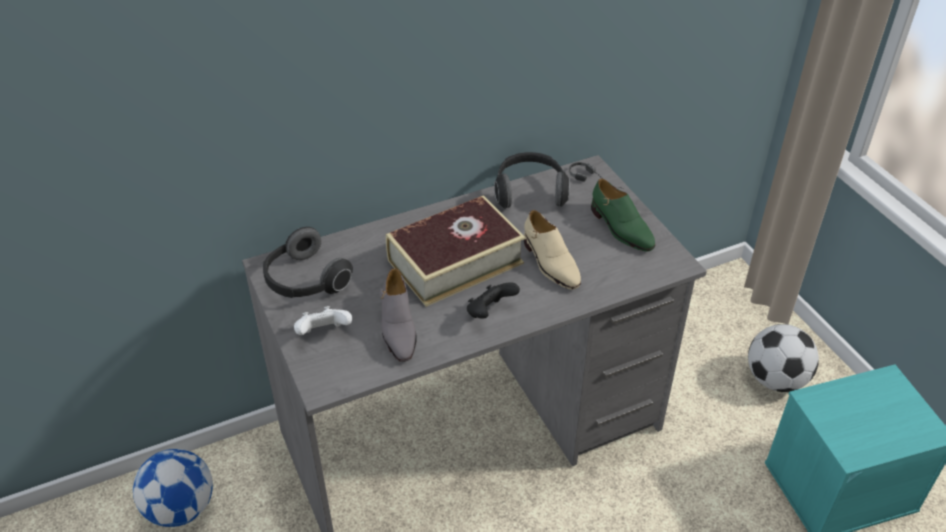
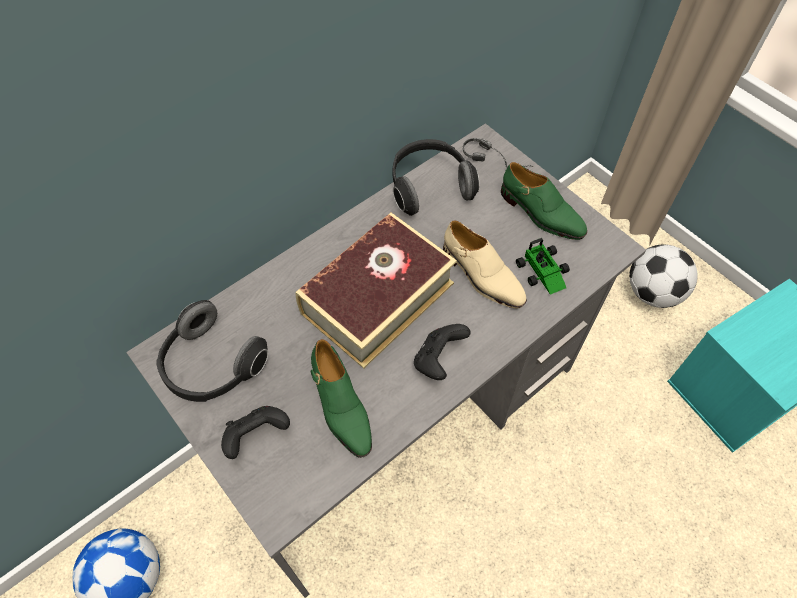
camera: 15 degrees left, 15 degrees up
(324, 333) = (257, 436): white game controller -> black game controller
(397, 328) = (341, 407): grey shoe -> green shoe
(606, 270) = (544, 272): none -> toy car

